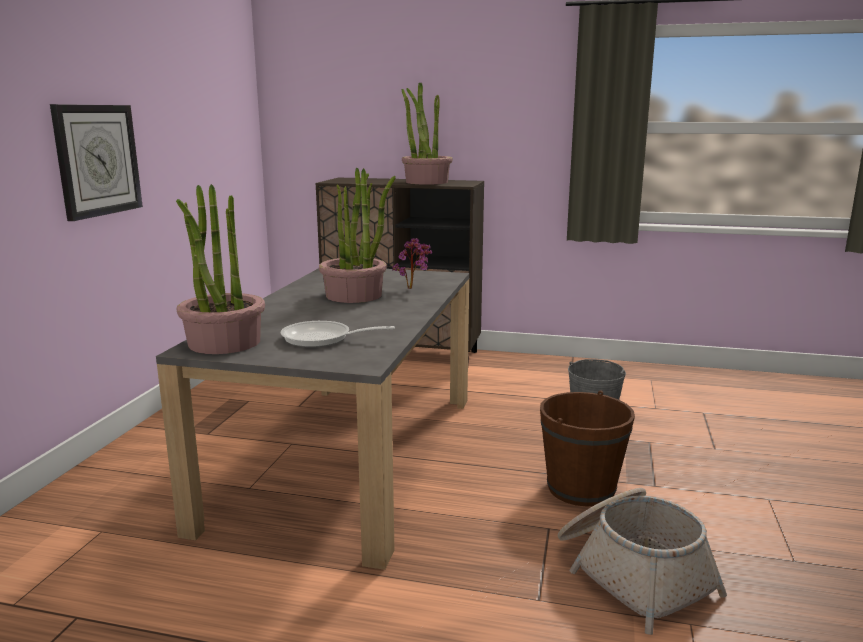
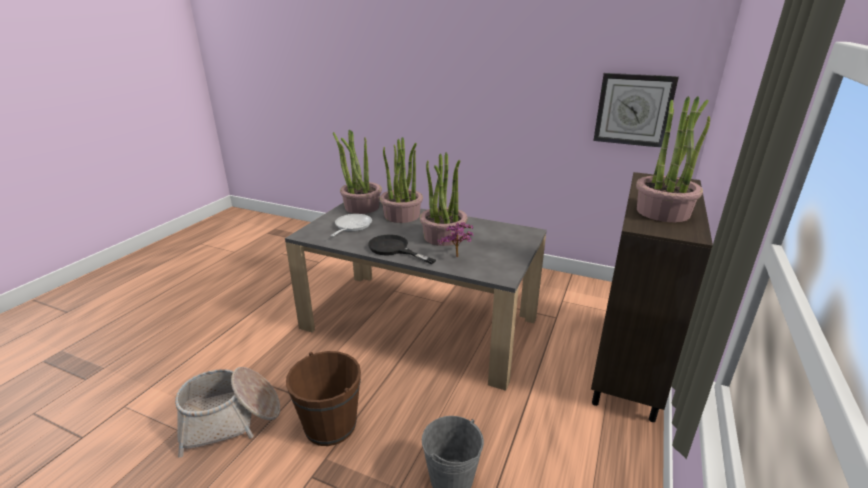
camera: 100 degrees right, 10 degrees up
(97, 160) = (482, 109): wall clock -> wall clock (633, 110)
(274, 317) = (402, 215): none -> potted plant
(401, 312) = (394, 249): none -> black frying pan

